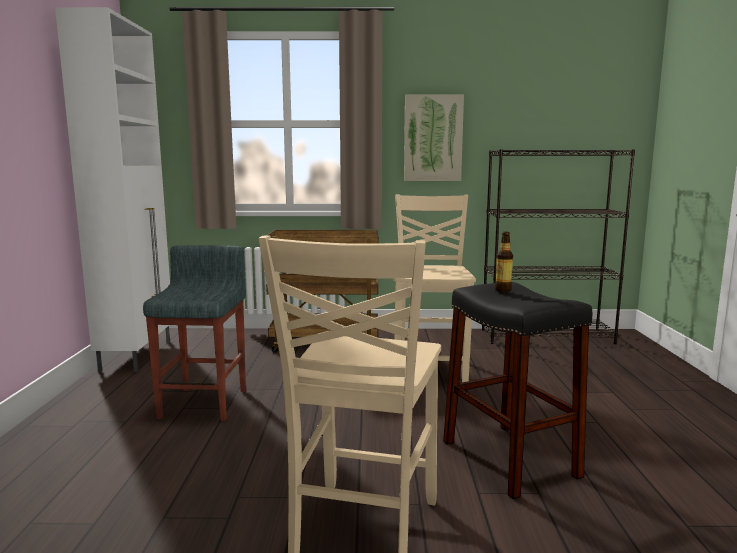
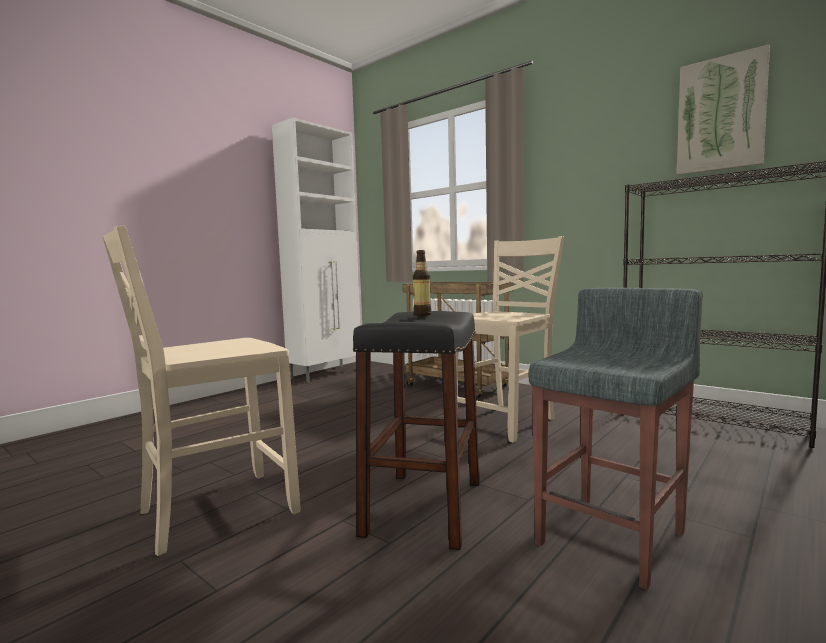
camera: 40 degrees right, 5 degrees down
(204, 403) = (304, 407): grey stool -> grey stool (612, 537)
(433, 138) = (579, 185): picture -> picture (721, 114)

